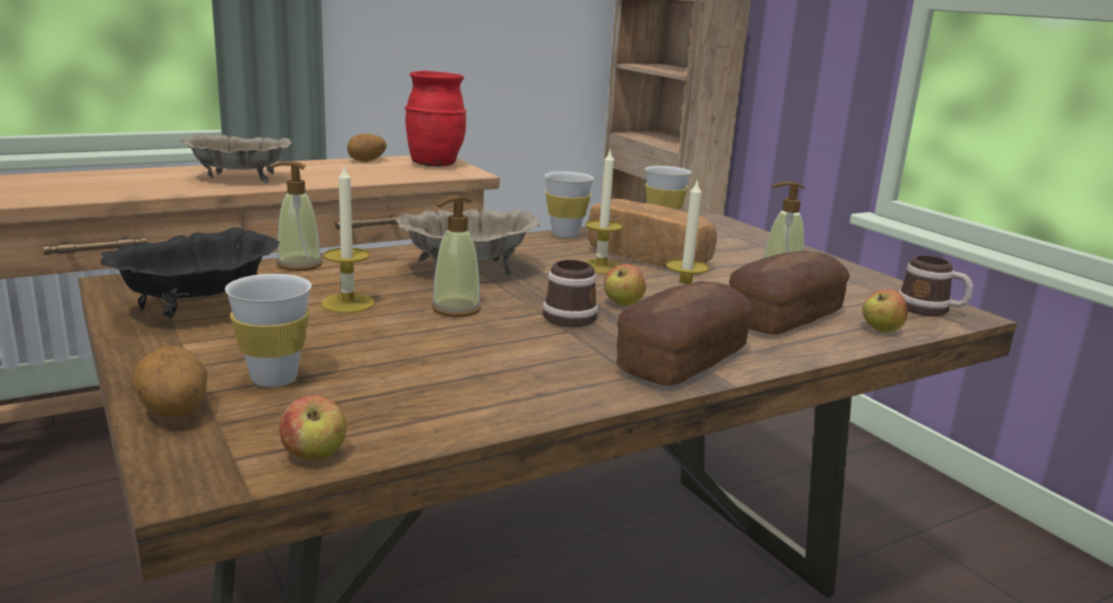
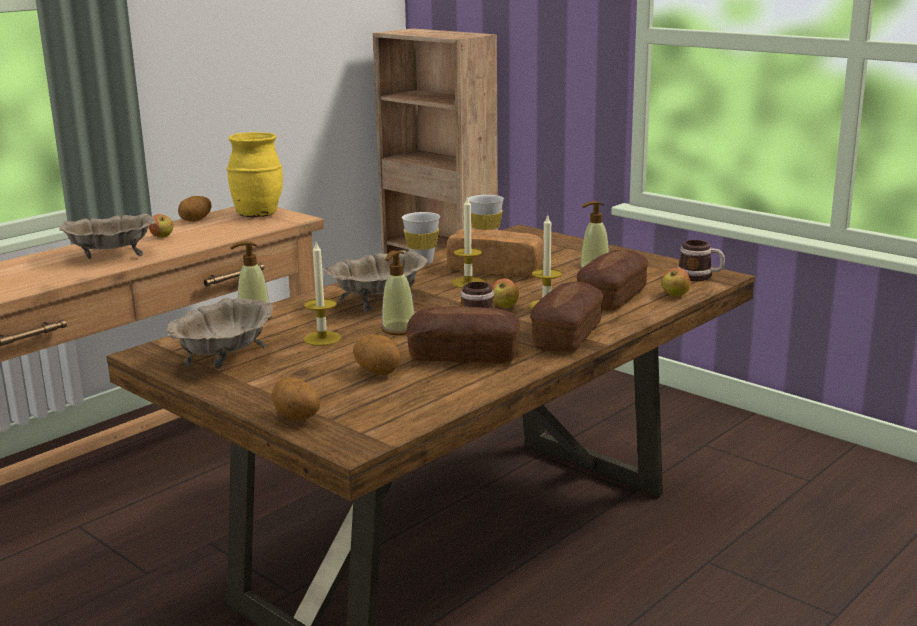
camera: 15 degrees left, 0 degrees up
(198, 308) = (224, 359): black bowl -> beige bowl
(274, 378) = (332, 391): white cup -> none
(314, 455) = (404, 422): apple -> apple (162, 237)
(366, 363) = (378, 372): none -> potato
(435, 164) = (258, 214): red vase -> yellow vase
(508, 362) = (464, 356): none -> bread

